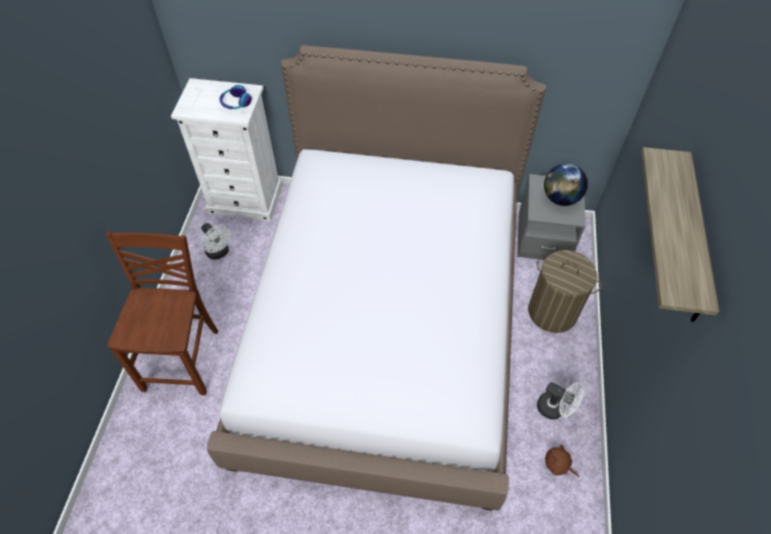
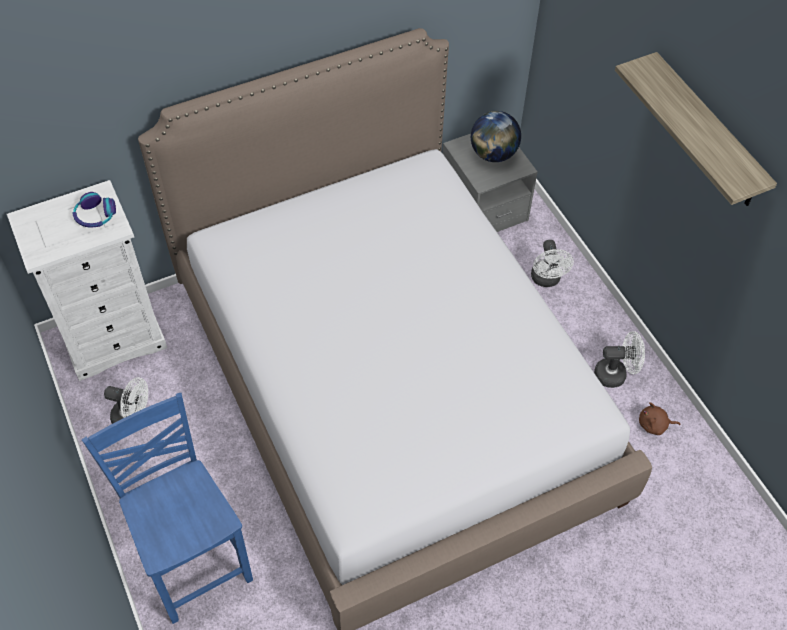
camera: 35 degrees left, 0 degrees up
(184, 358) = (193, 558): brown chair -> blue chair
(552, 312) = (546, 280): laundry basket -> white fan

